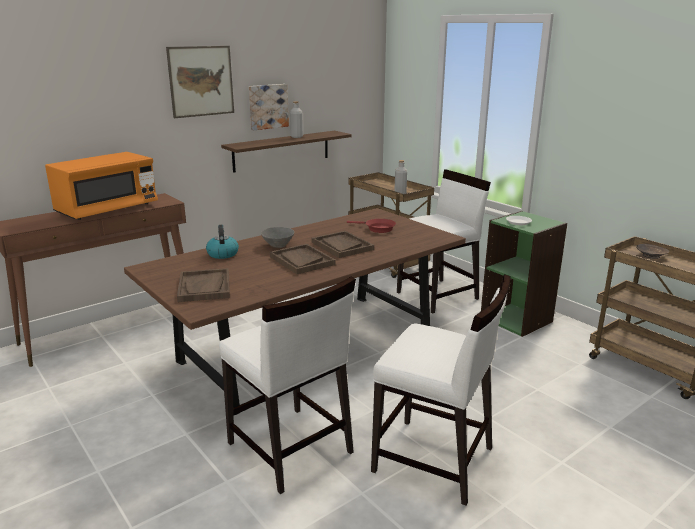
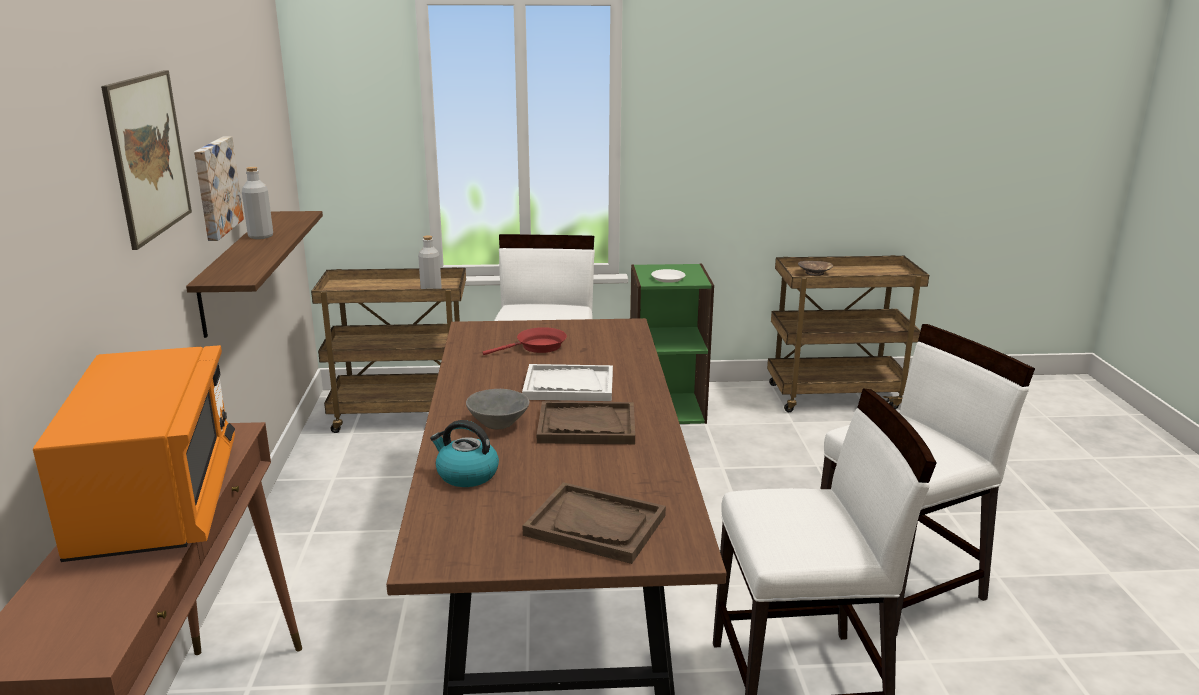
camera: 55 degrees left, 0 degrees up
(342, 246) = (568, 386): brown tray -> white tray

